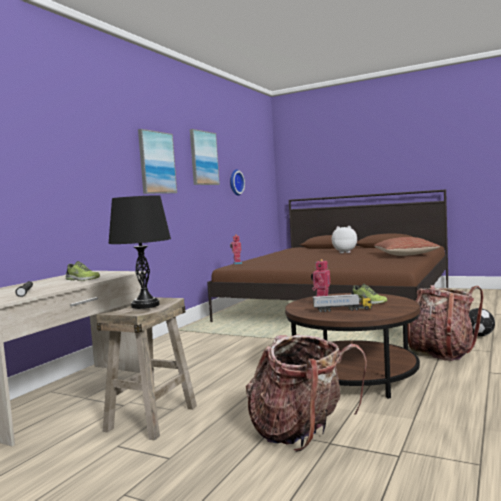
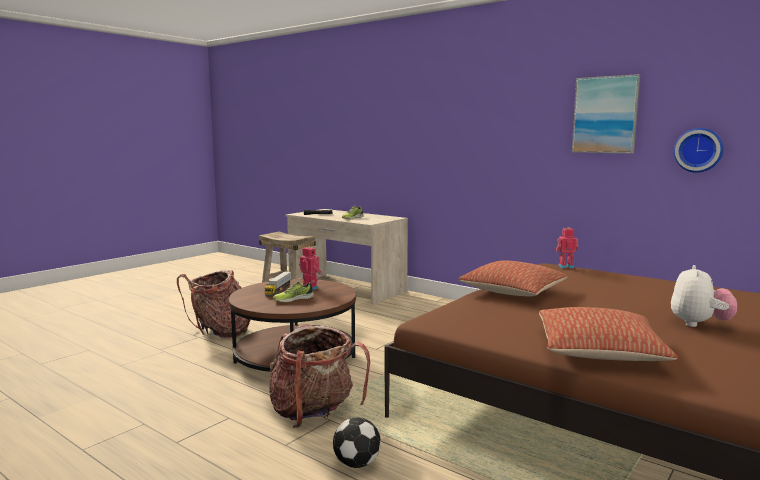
camera: 100 degrees right, 5 degrees up
(145, 305) = (290, 236): black table lamp -> none
(156, 162) = (507, 127): picture -> none
(315, 265) = (513, 292): none -> pillow

